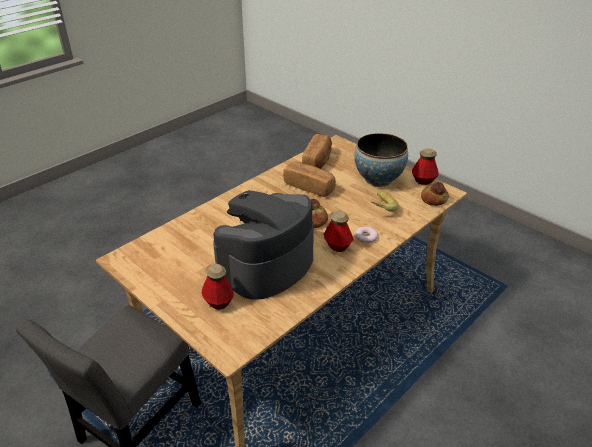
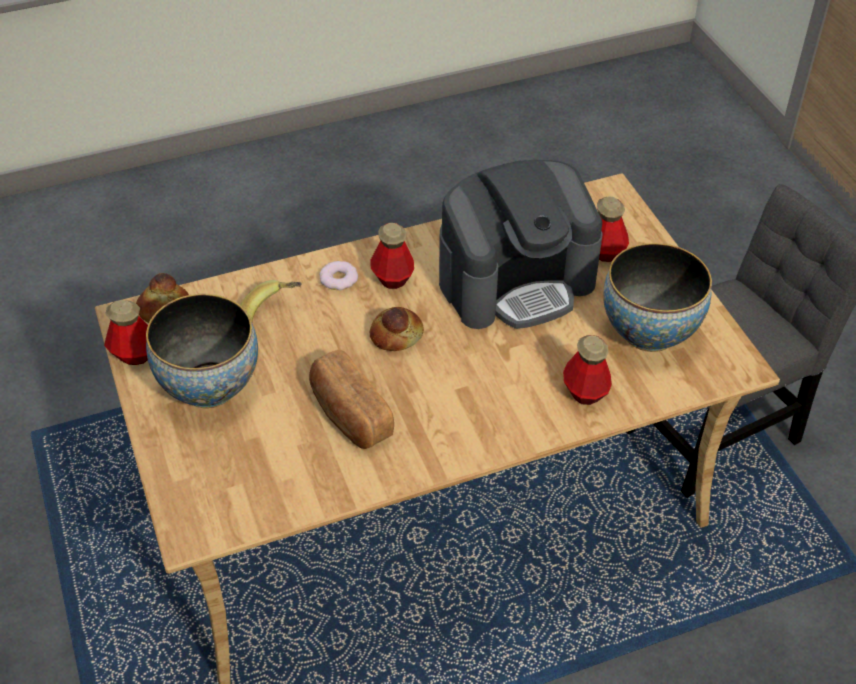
camera: 155 degrees left, 10 degrees up
(176, 261) = (649, 332): none -> bowl
(203, 223) = (585, 392): none -> bottle
(318, 161) = (280, 483): bread -> none

